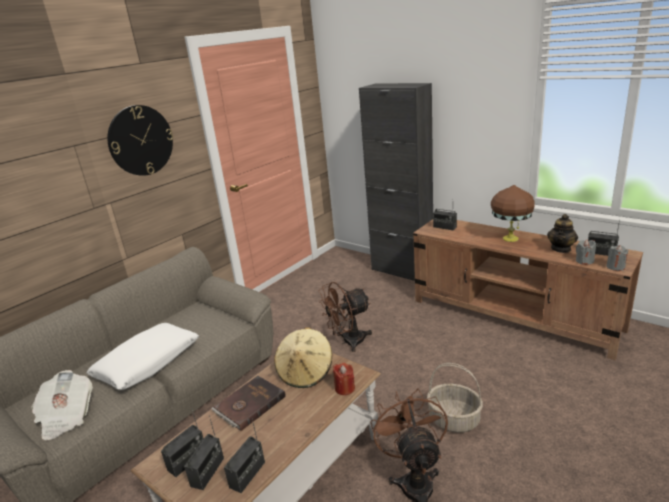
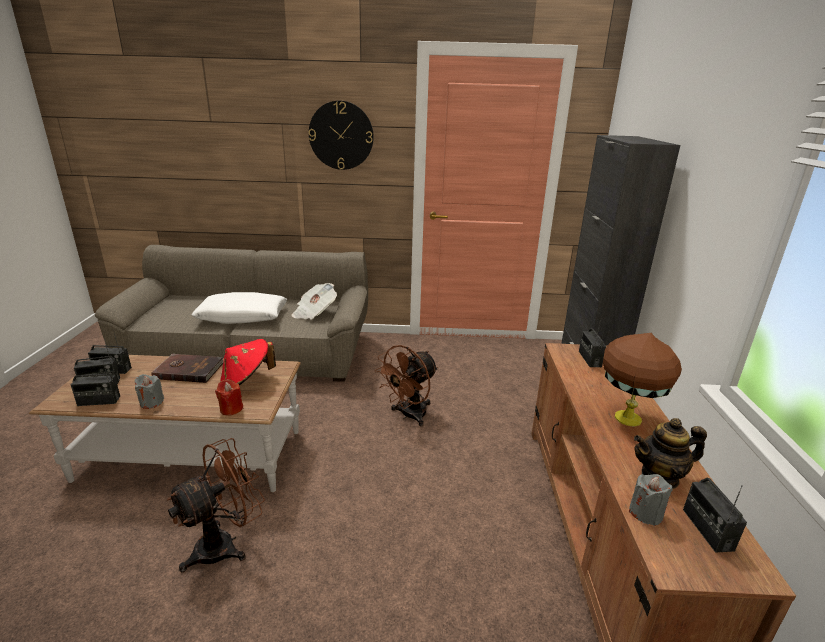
camera: 50 degrees right, 0 degrees up
(66, 417) = (169, 315): newspaper -> newspaper (314, 312)
(305, 372) = (246, 380): beige hat -> red hat
(348, 342) = (409, 416): brown fan -> brown fan turned 75 degrees counterclockwise
(454, 419) = (336, 545): basket -> none
(615, 267) = (670, 559): grey candle -> grey candle (151, 402)

